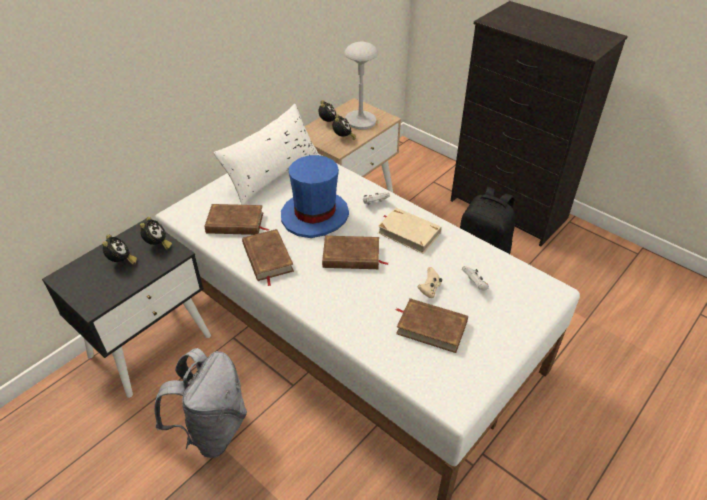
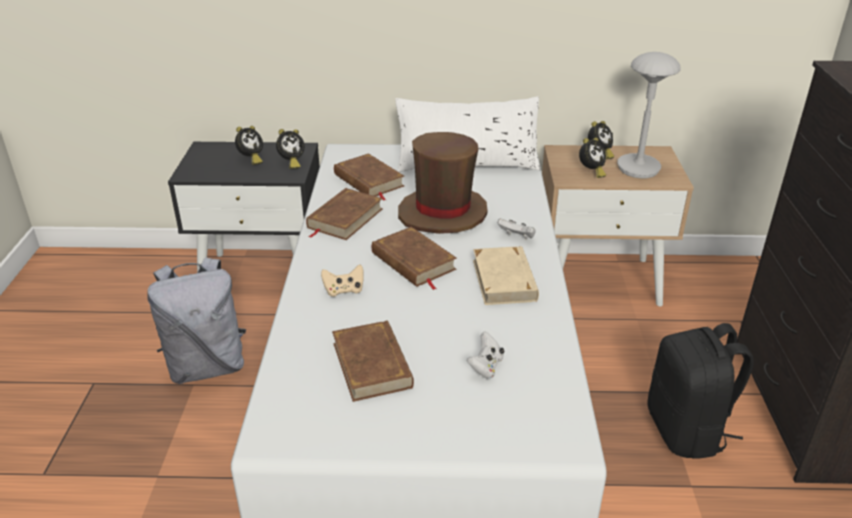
camera: 50 degrees right, 10 degrees down
(315, 215) = (442, 213): blue hat -> brown hat
(429, 289) = (432, 336): beige game controller -> beige game controller (344, 290)

